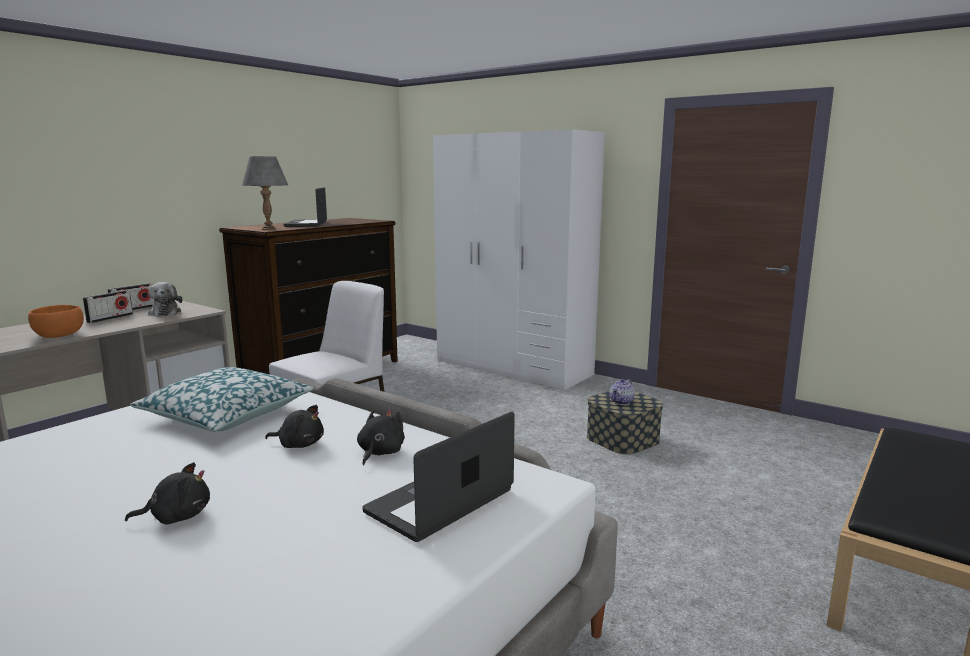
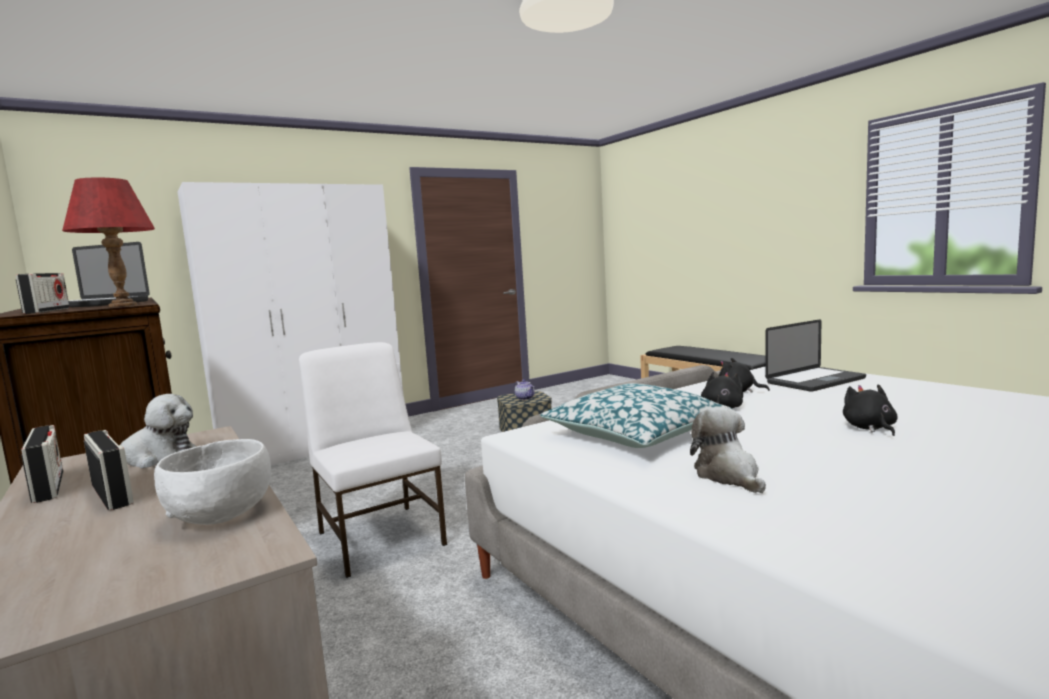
camera: 70 degrees left, 5 degrees down
(59, 335) = (222, 514): orange bowl -> white bowl
(89, 448) = (728, 475): none -> plush toy
(258, 226) = (47, 311): none -> radio
(269, 229) = (122, 305): grey table lamp -> red table lamp
(440, 502) = (815, 381): laptop -> laptop turned 90 degrees counterclockwise

